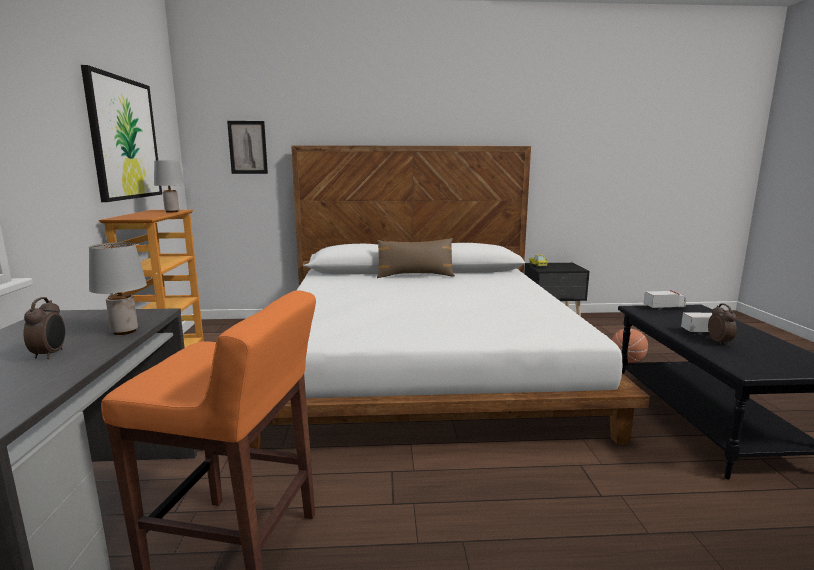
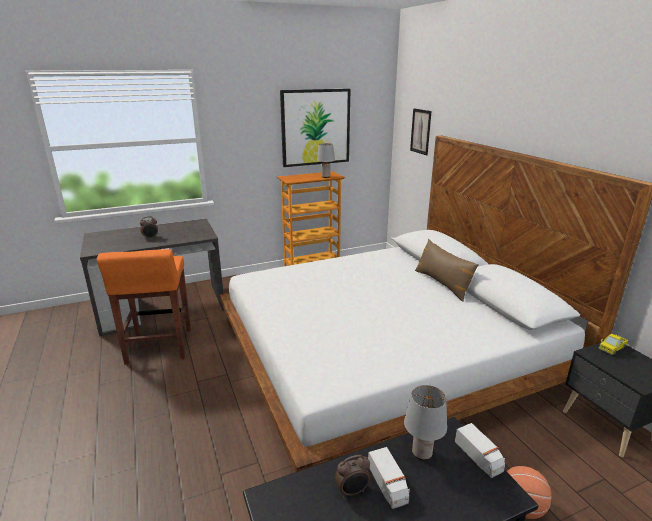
camera: 70 degrees right, 10 degrees up
(125, 331) = (179, 239): grey table lamp -> grey table lamp (422, 453)

